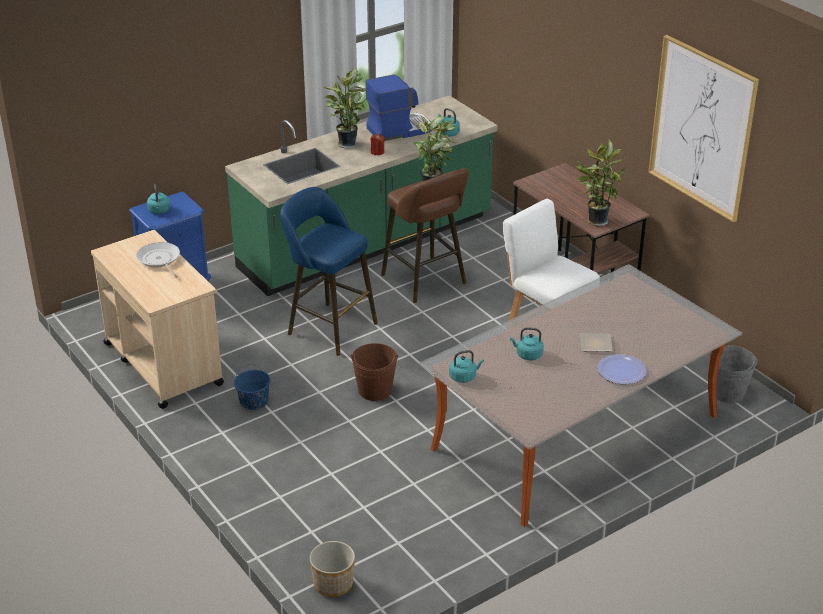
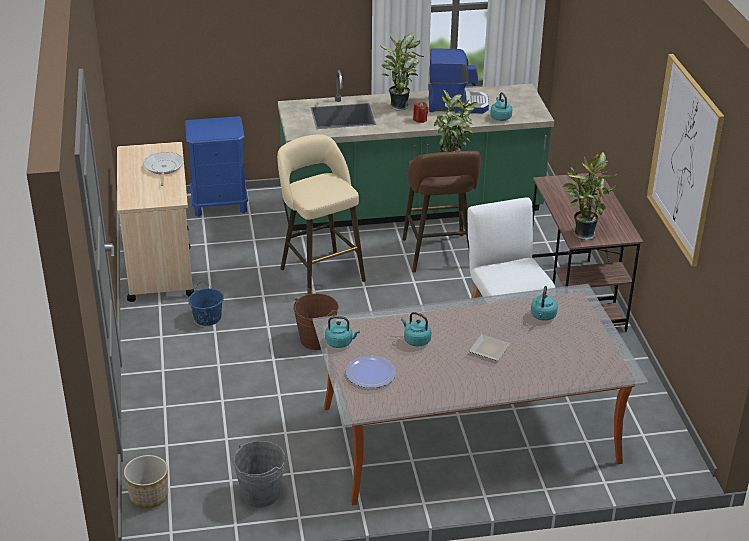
camera: 25 degrees right, 0 degrees up
(159, 211) = (206, 128): turquoise kettle -> turquoise kettle (543, 316)
(328, 327) = (320, 272): blue stool -> beige stool
(621, 371) = (492, 381): plate -> plate (370, 373)
(727, 392) = (652, 444): grey bucket -> grey bucket (261, 493)

